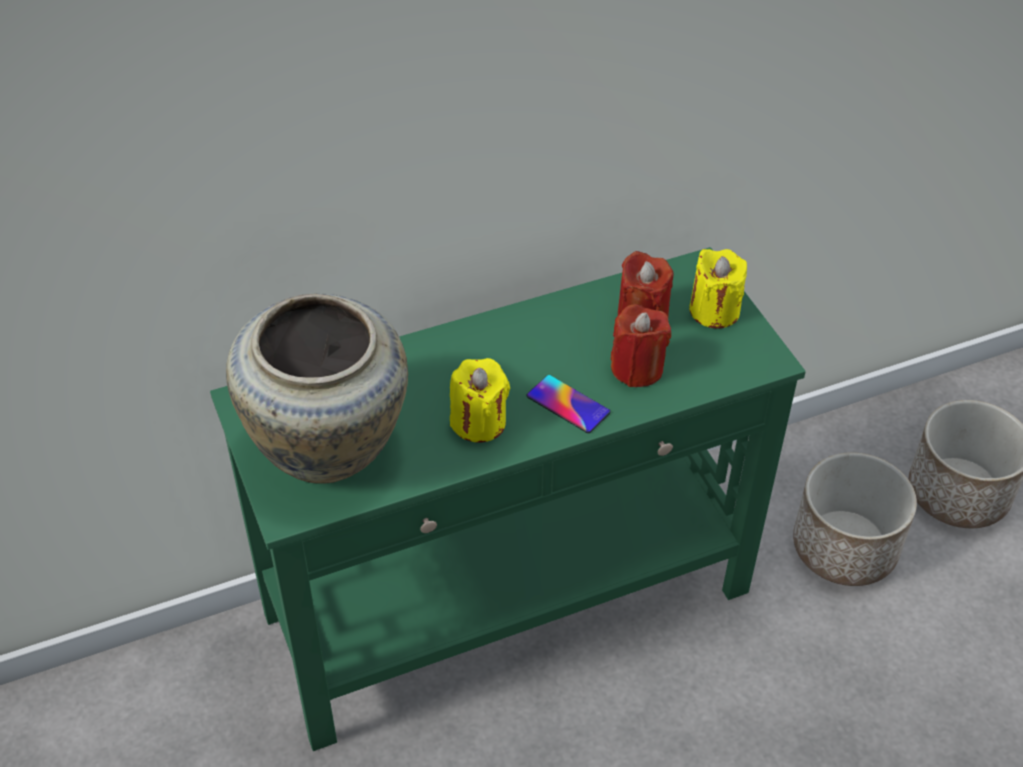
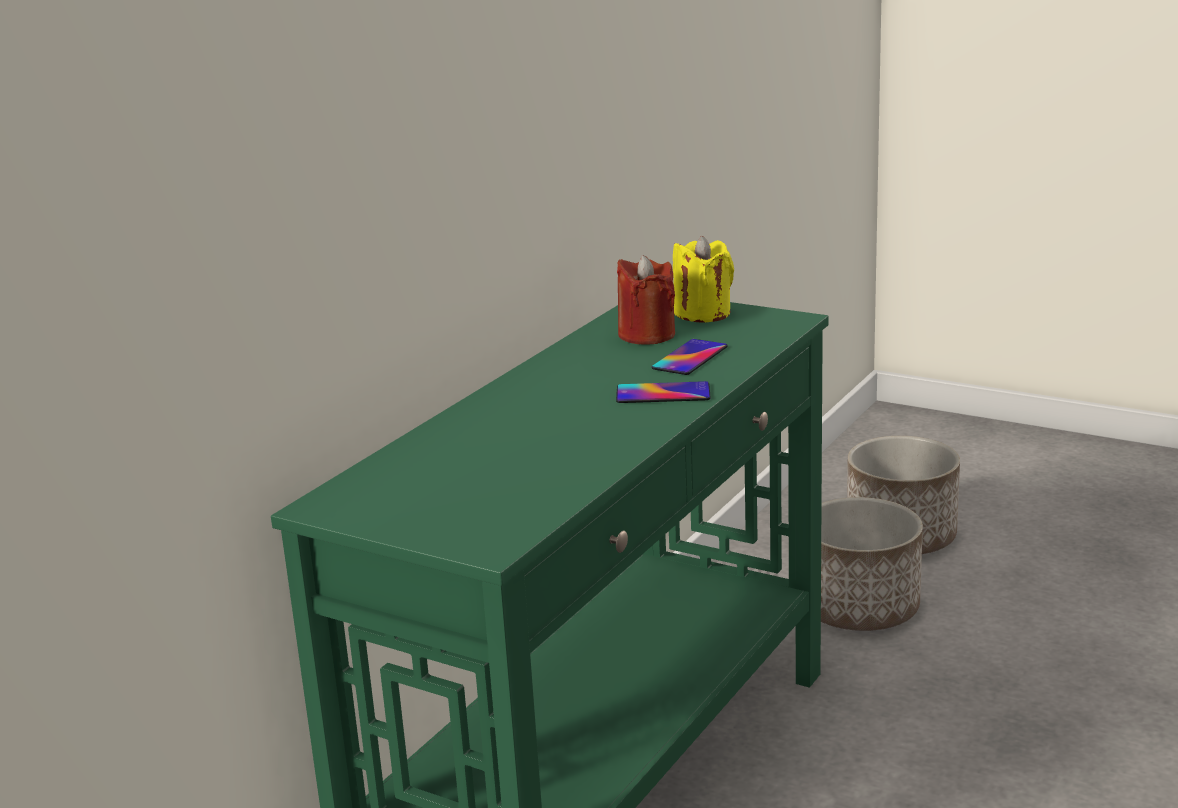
camera: 35 degrees left, 25 degrees down
(328, 450) = (470, 497): beige vase -> none
(478, 422) = (597, 430): yellow candle -> none
(637, 368) = (690, 358): red candle -> phone

